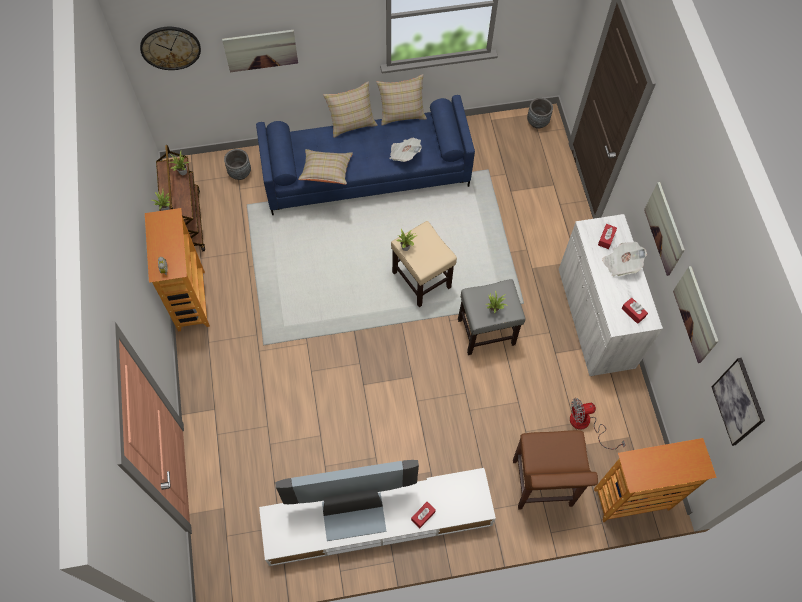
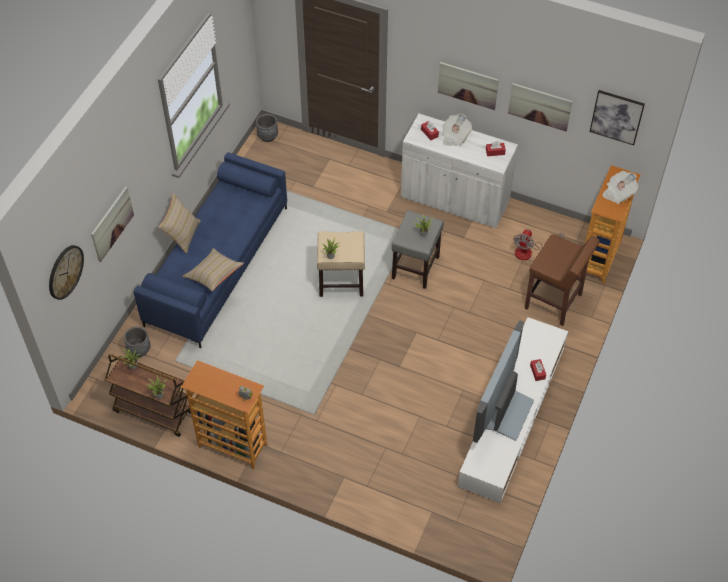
camera: 55 degrees left, 10 degrees down
(402, 112) = (203, 199): beige pillow -> none
(404, 154) = (242, 218): newspaper -> newspaper (618, 193)

